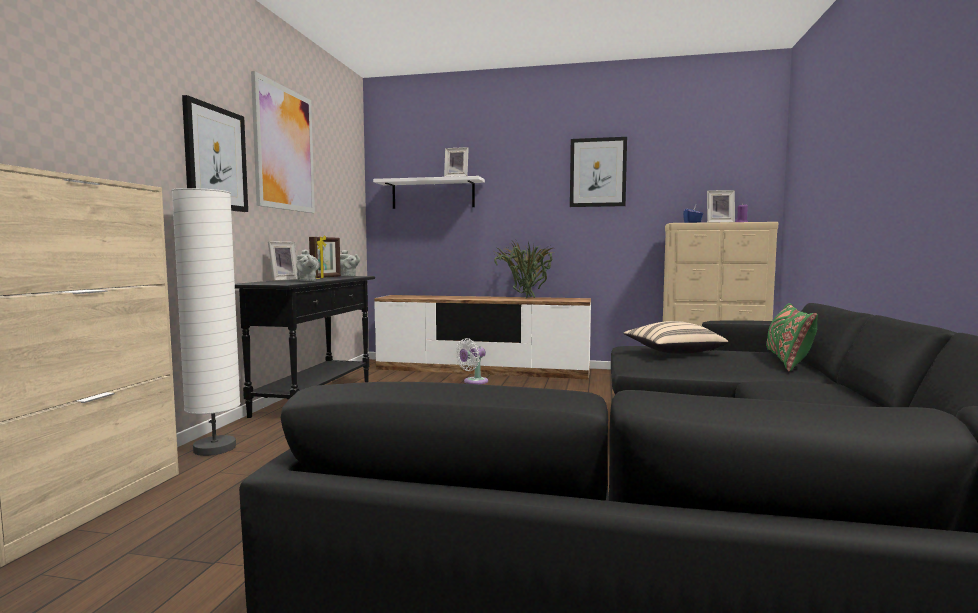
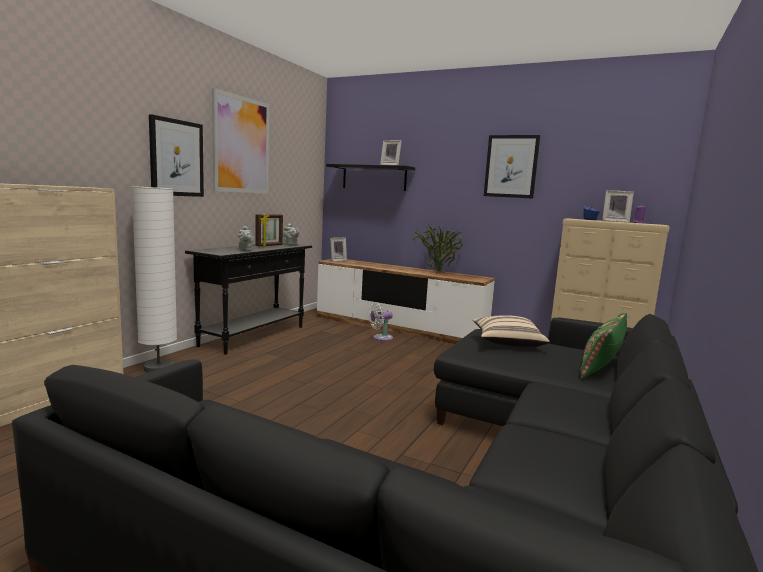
camera: 15 degrees right, 5 degrees up
(282, 280) = (231, 247): picture frame -> picture frame (337, 260)
(433, 194) = (374, 177): white shelf -> black shelf

